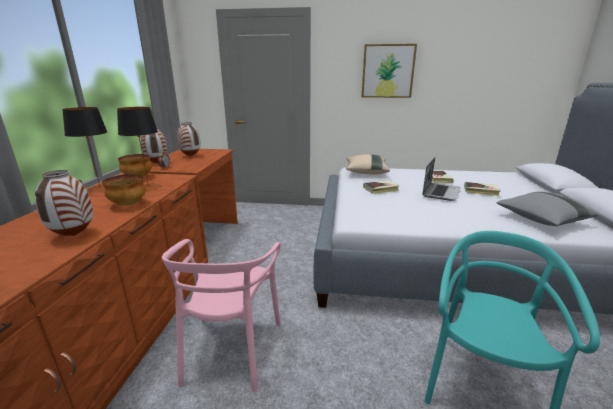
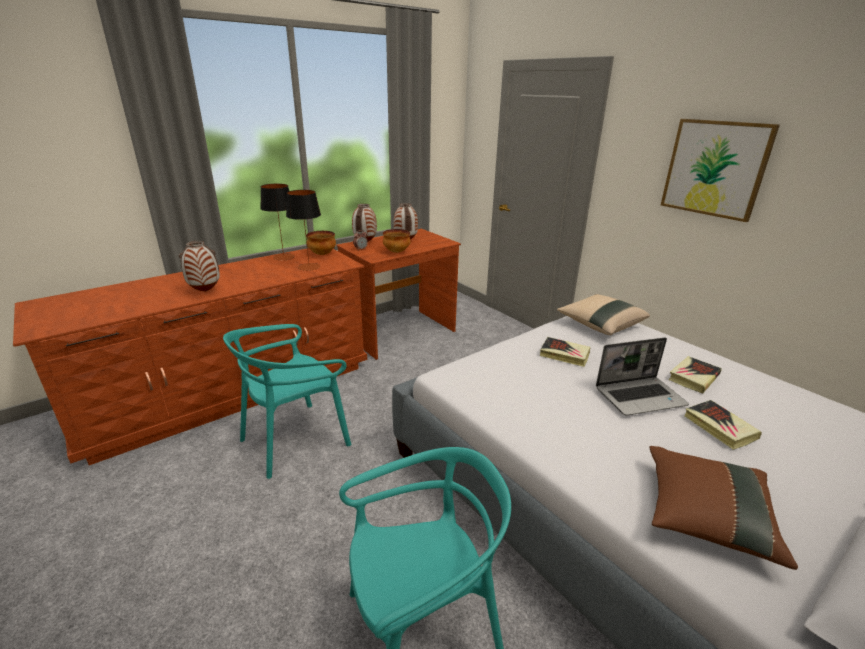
camera: 45 degrees right, 5 degrees up
(128, 204) = (270, 278): bowl -> bowl (397, 252)
(231, 350) = (295, 439): pink chair -> turquoise chair
(540, 220) = (706, 516): grey pillow -> brown pillow

